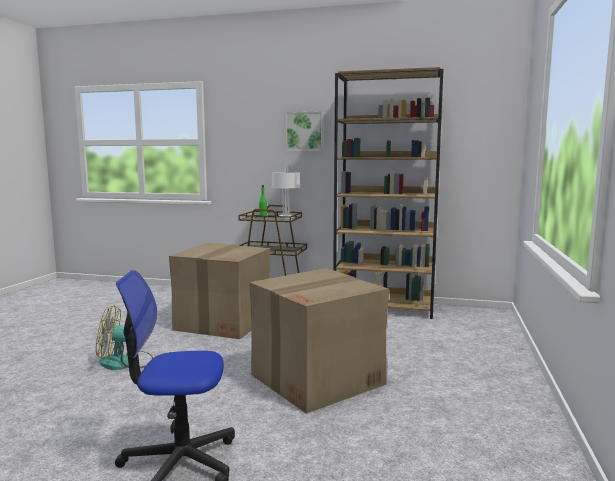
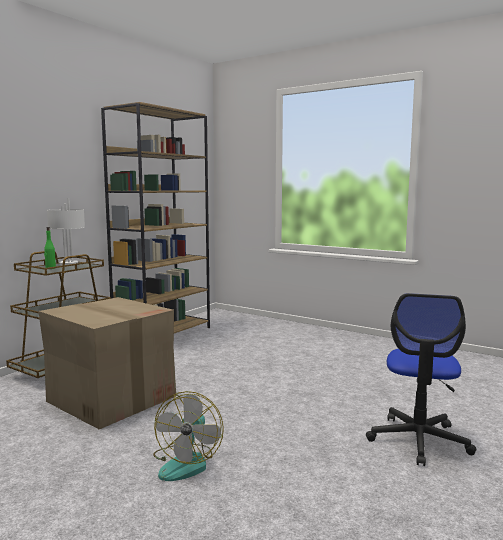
camera: 70 degrees left, 0 degrees up
(305, 131) = (63, 160): picture -> none
(318, 379) = (297, 378): cardboard box -> none

